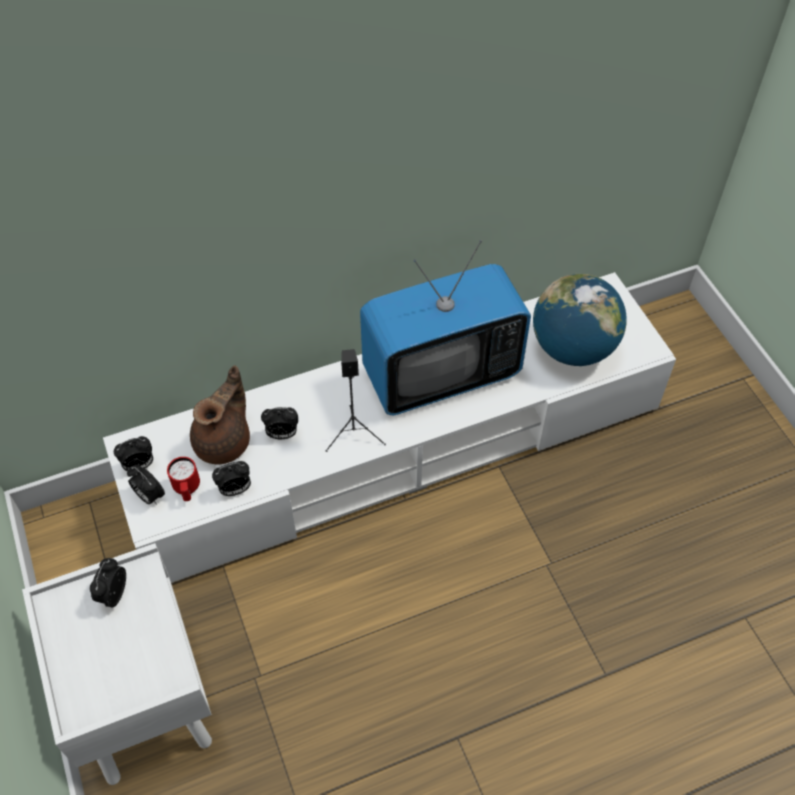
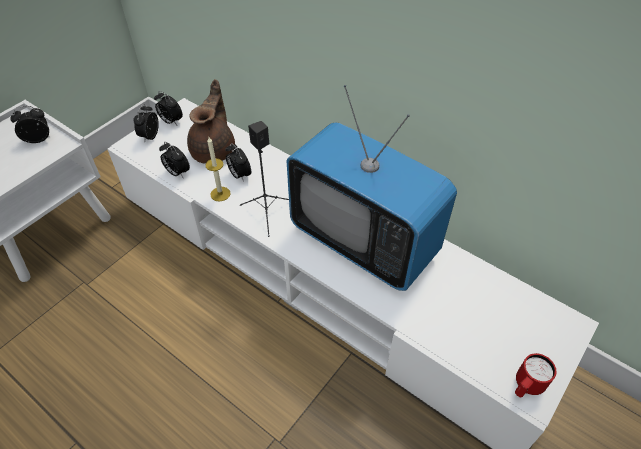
camera: 60 degrees right, 5 degrees down
(187, 489) = (164, 150): red mug -> red mug (526, 386)
(225, 441) = (214, 150): brown teapot -> brown teapot turned 75 degrees counterclockwise
(297, 462) = (220, 194): none -> candle
(572, 348) = (472, 326): globe -> none

